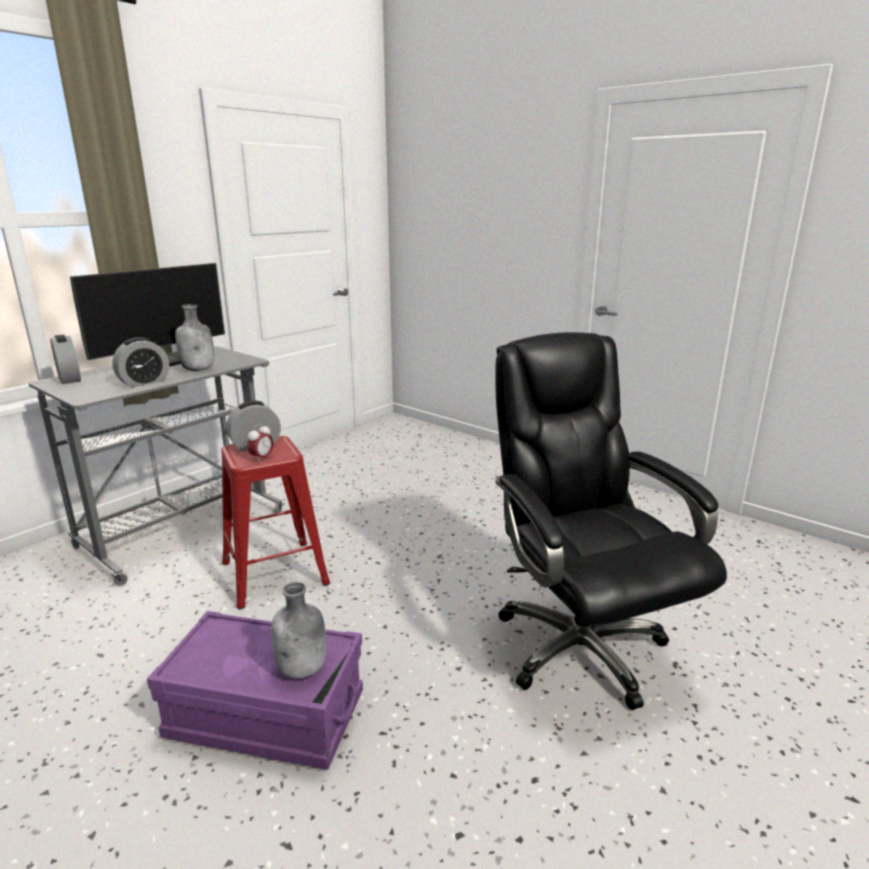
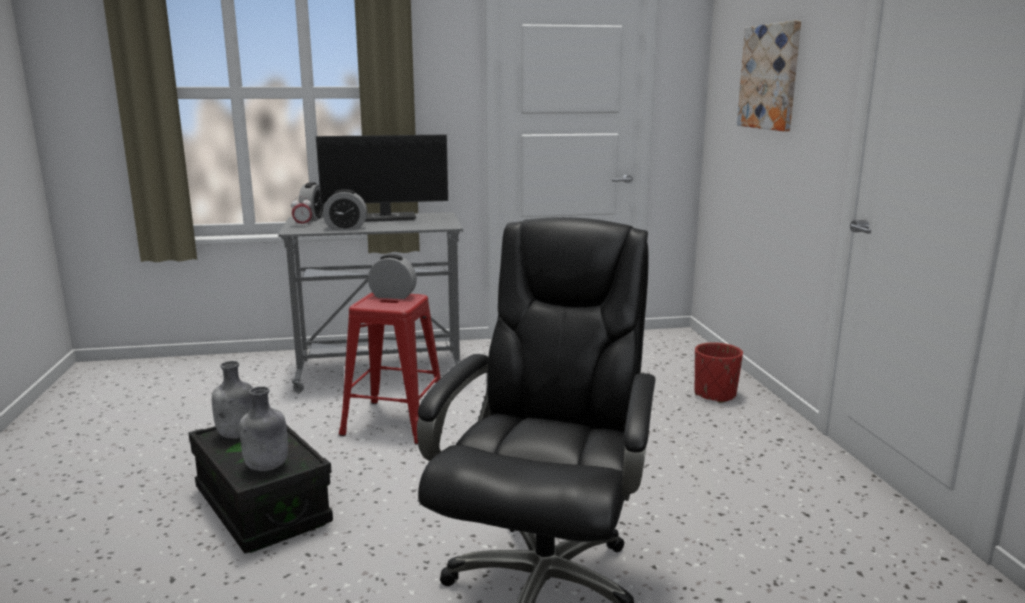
camera: 40 degrees right, 5 degrees down
(199, 369) = (399, 226): grey bottle -> grey bottle (238, 435)
(262, 458) = (378, 305): alarm clock -> alarm clock (302, 225)
(266, 715) = (262, 506): purple storage box -> black storage box
(477, 197) = (770, 77): none -> picture
(481, 459) = (715, 394): none -> red planter

